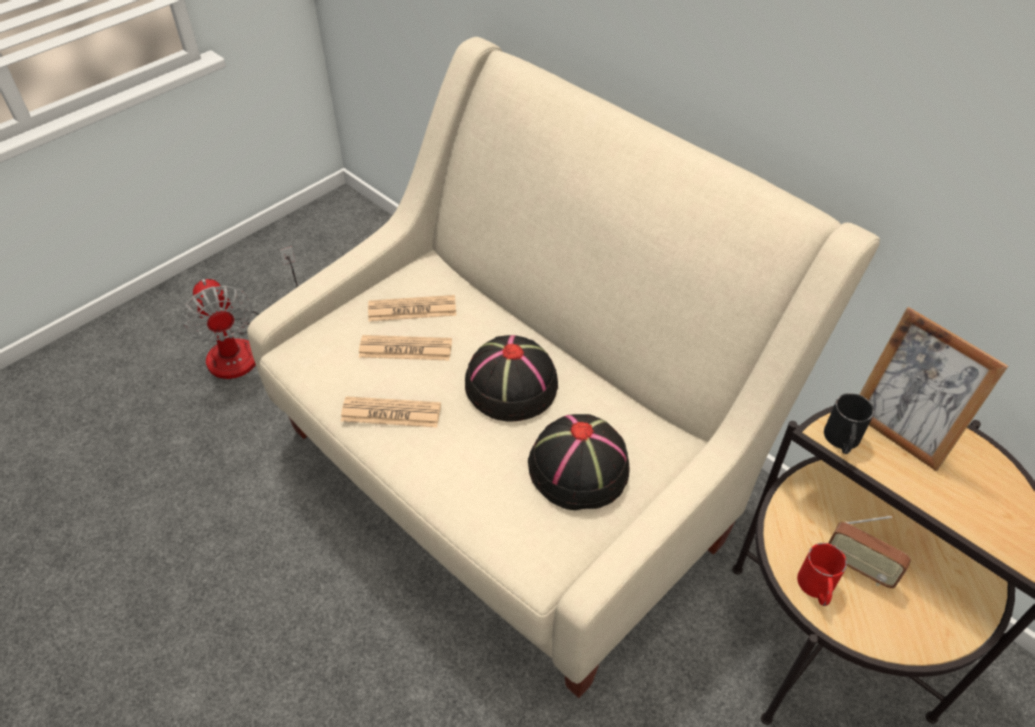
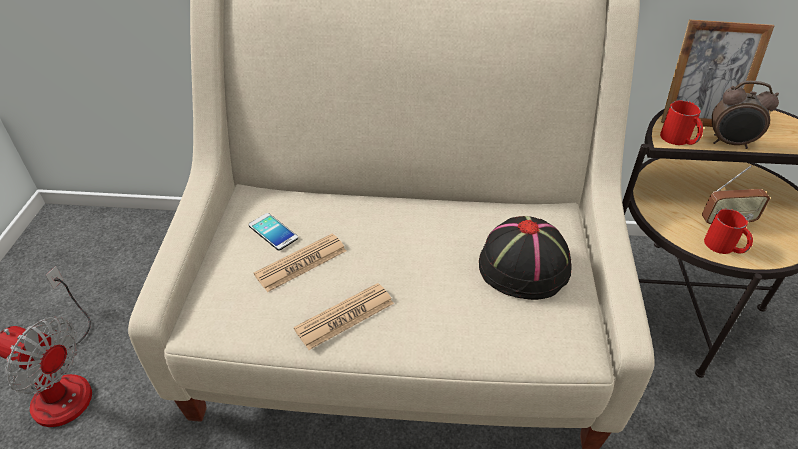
camera: 40 degrees left, 5 degrees down
(412, 309) = (273, 232): newspaper -> phone
(510, 385) = (412, 241): black hat -> none
(842, 441) = (679, 140): black mug -> red mug
(899, 479) = (730, 143): none -> alarm clock

